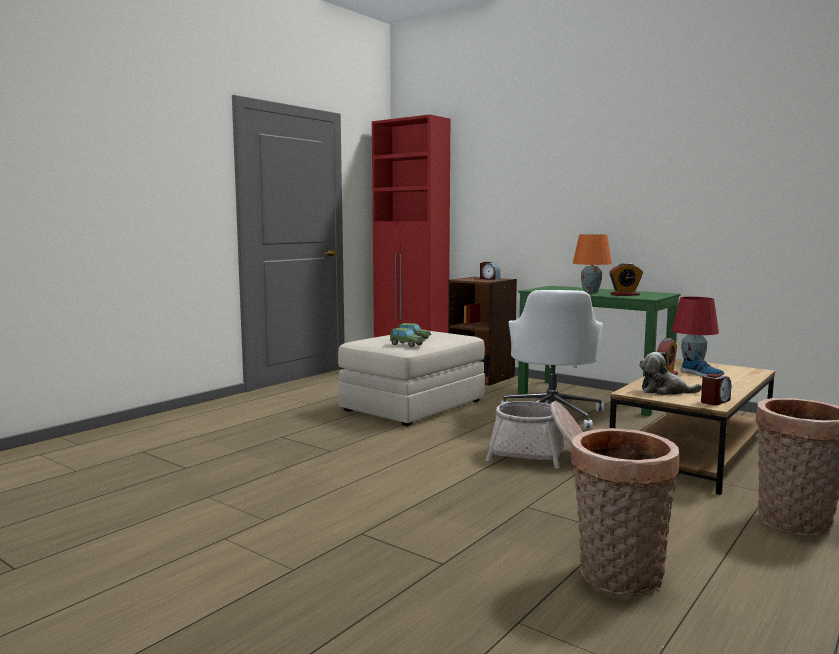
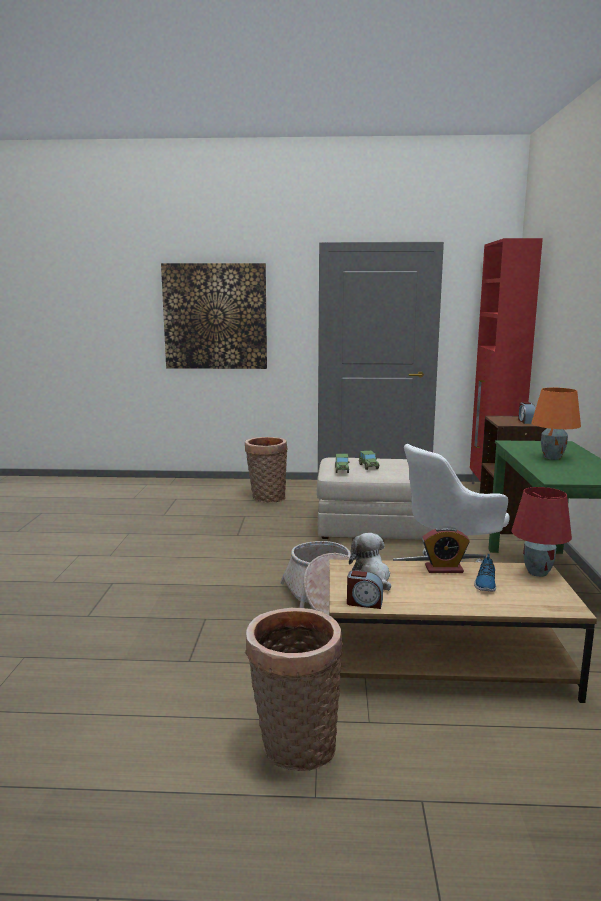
camera: 55 degrees right, 5 degrees up
(112, 180) = (215, 316): none -> picture
(618, 578) = (106, 677): basket -> basket (266, 497)
(625, 295) = (558, 470): alarm clock -> none

